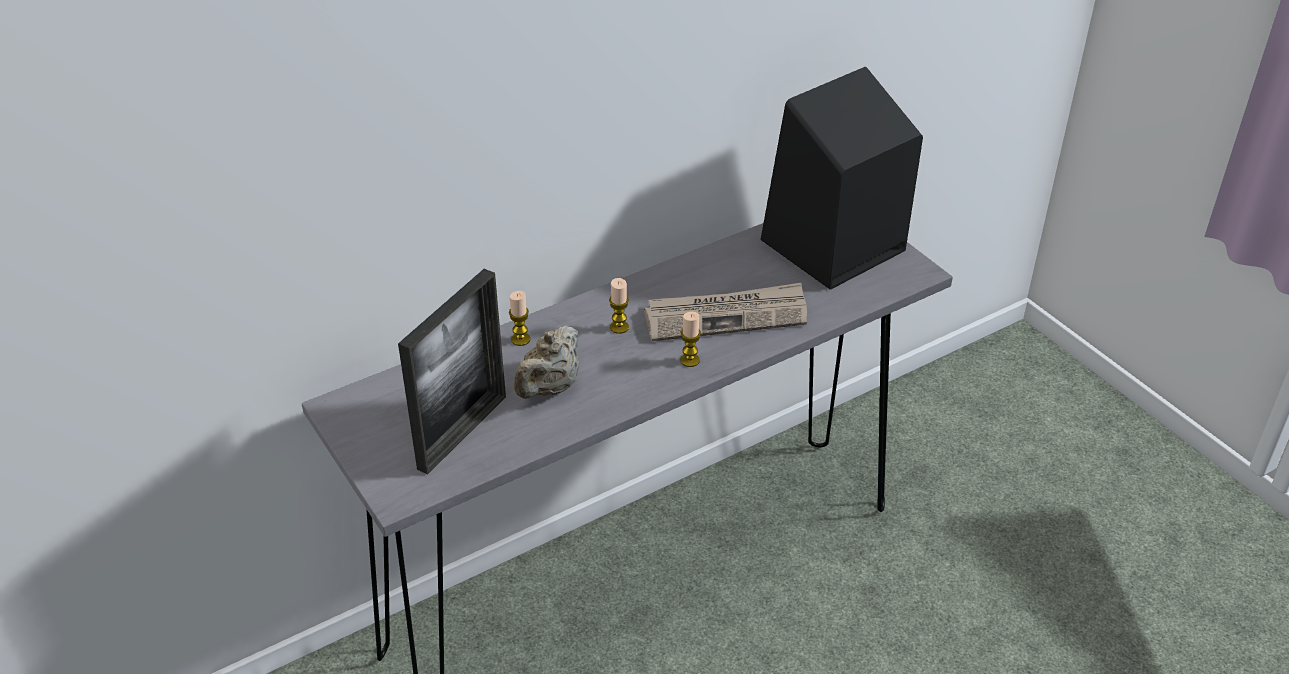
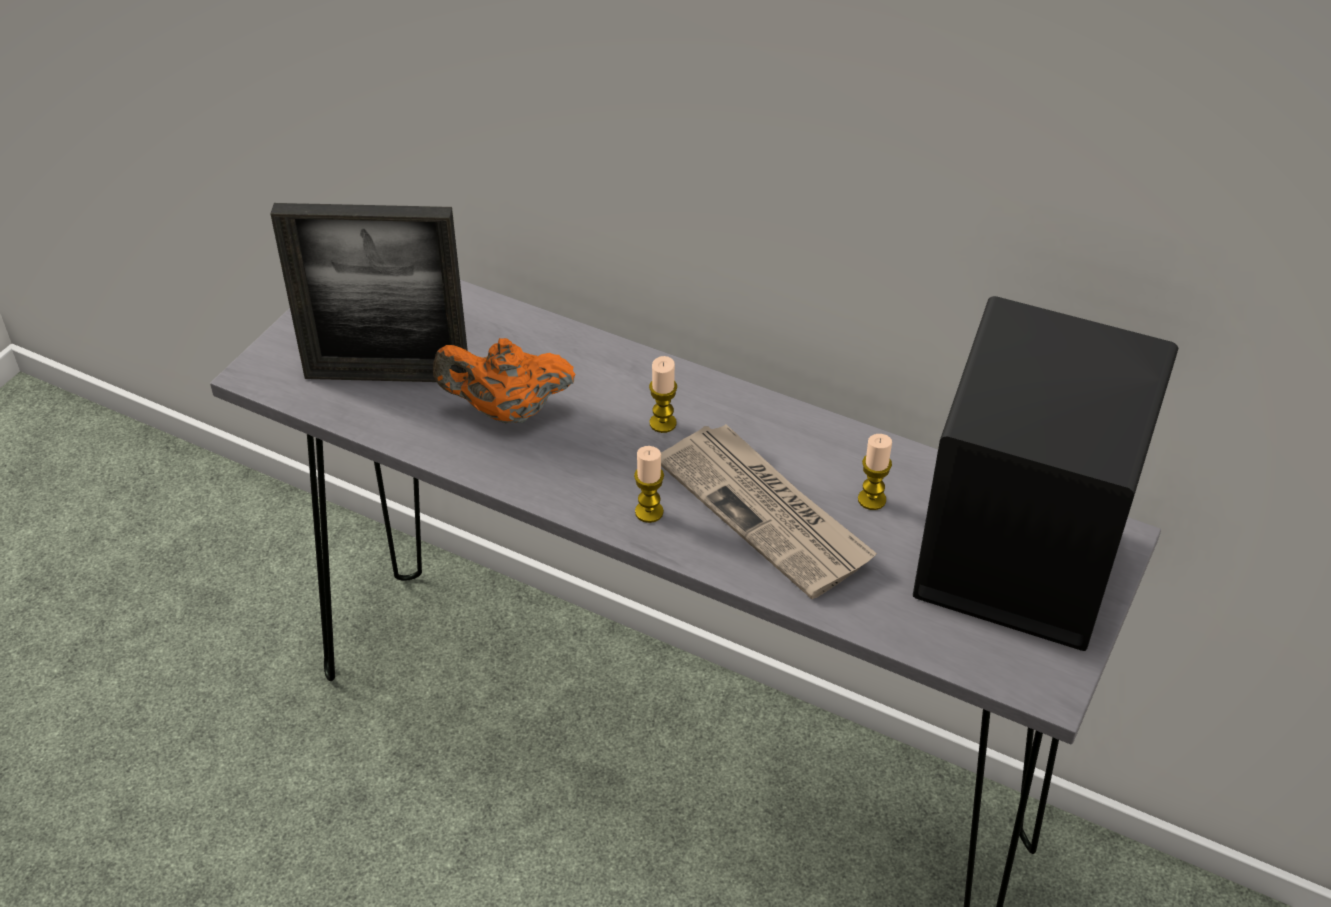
camera: 60 degrees right, 5 degrees up
(520, 339) = (575, 351): candle -> candle (871, 499)
(549, 388) = (507, 411): beige teapot -> orange teapot

